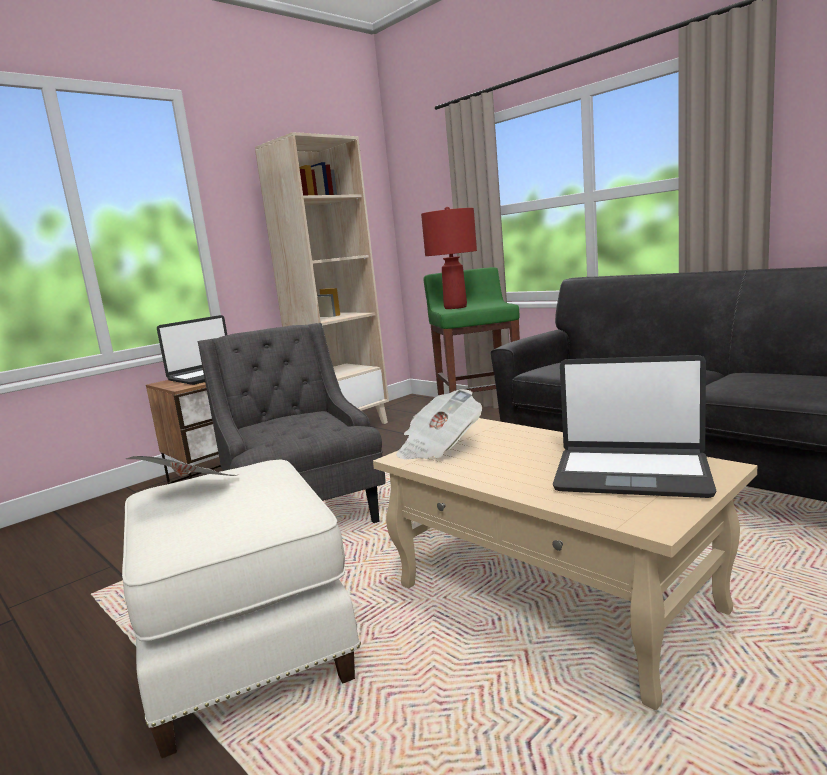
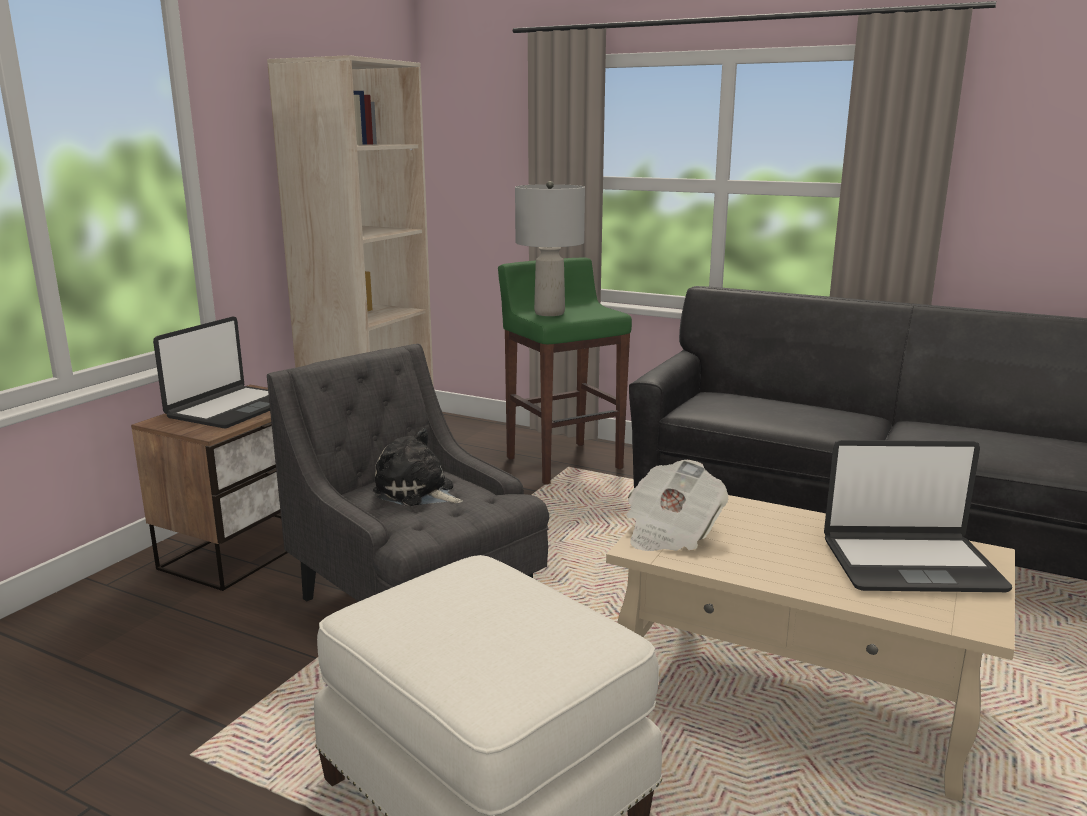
camera: 20 degrees left, 5 degrees up
(191, 492) = (437, 617): newspaper -> none
(290, 424) = (417, 492): none -> plush toy
(455, 307) = (549, 313): red table lamp -> grey table lamp

